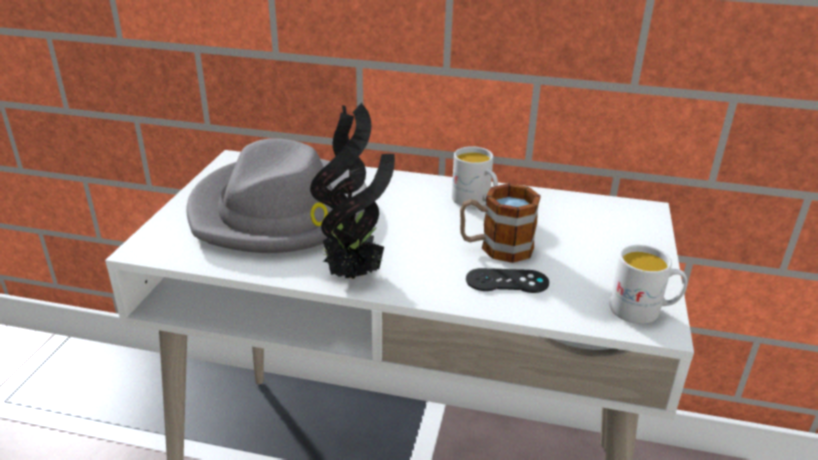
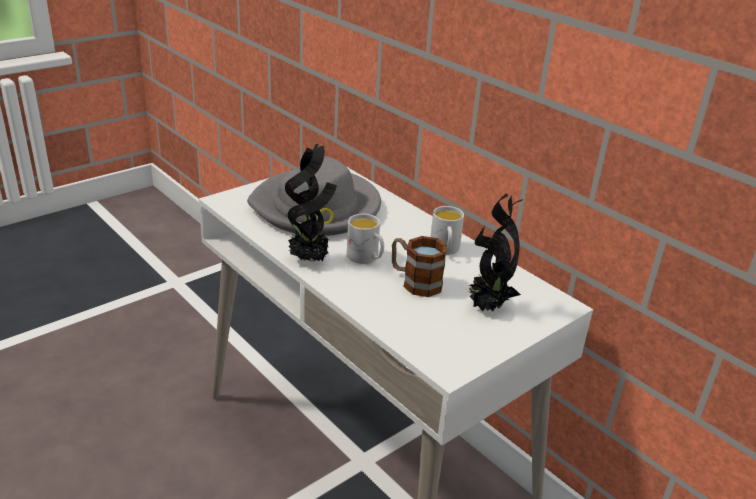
camera: 35 degrees right, 0 degrees up
(507, 281) = (392, 302): black game controller -> none
(593, 242) = (487, 307): none -> potted plant
(643, 310) = (454, 357): white mug -> white mug (366, 258)

